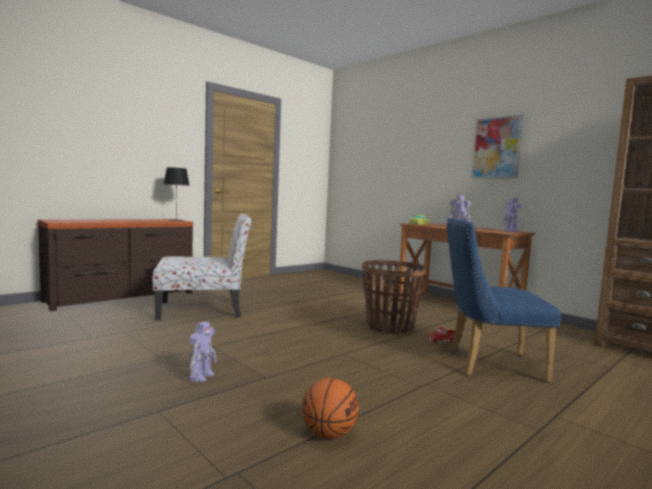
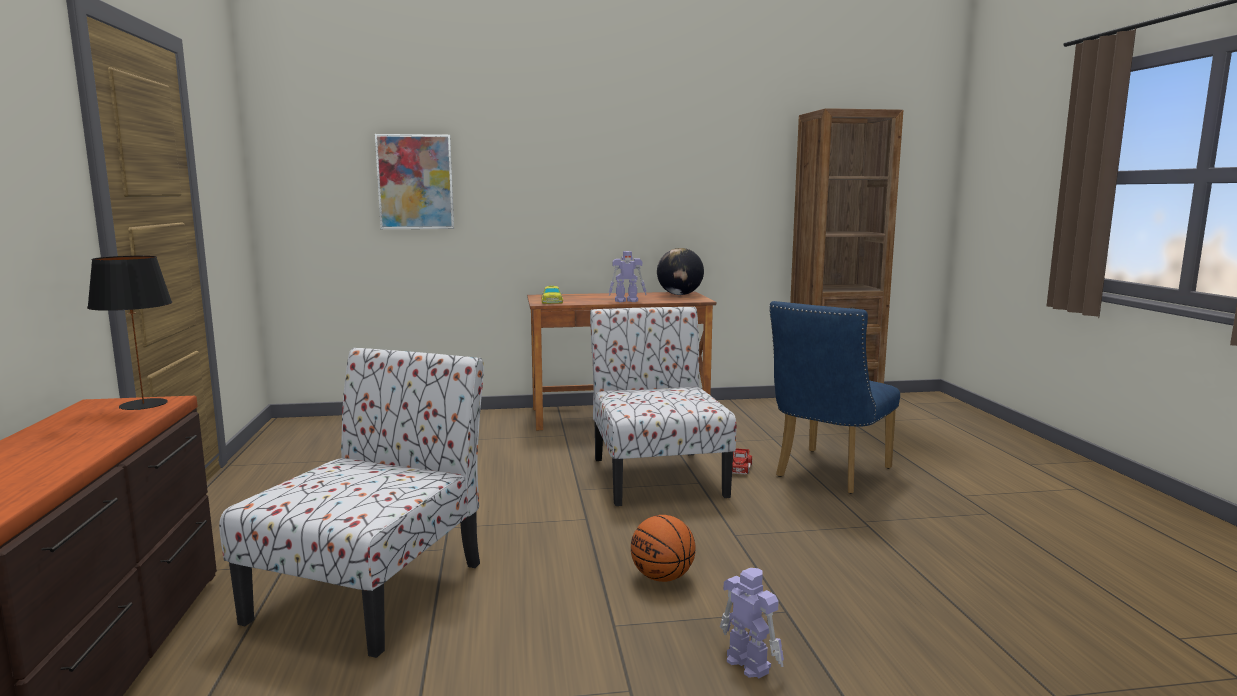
camera: 55 degrees left, 5 degrees up
(329, 434) = (974, 614): basketball -> basketball (662, 577)
(390, 326) = (656, 475): basket -> chair
(496, 148) = (631, 173): picture -> picture (415, 182)
(510, 231) = (679, 294): toy robot -> globe

